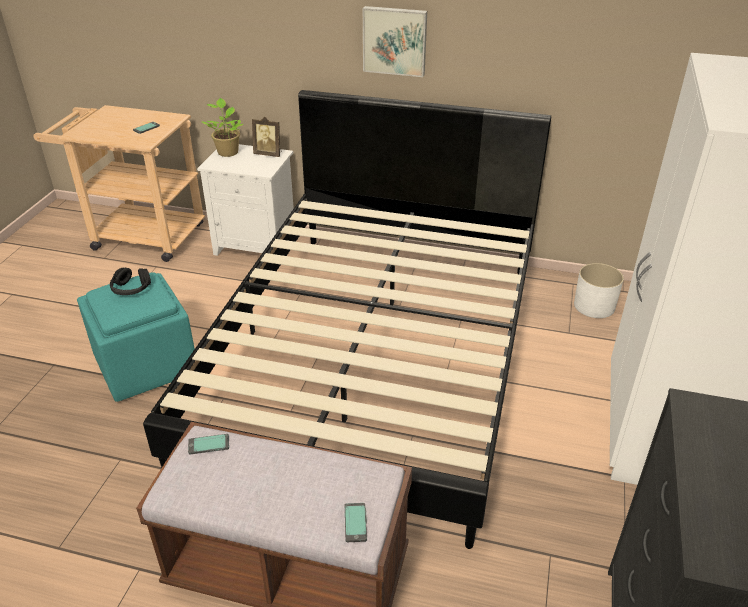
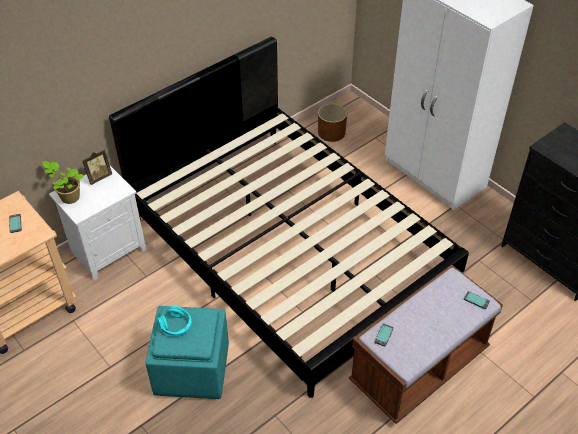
camera: 55 degrees left, 10 degrees up
(131, 289) = (176, 325): black headphones -> turquoise headphones
(395, 40) = (166, 43): picture -> none
(594, 306) = (331, 132): white planter -> brown planter

